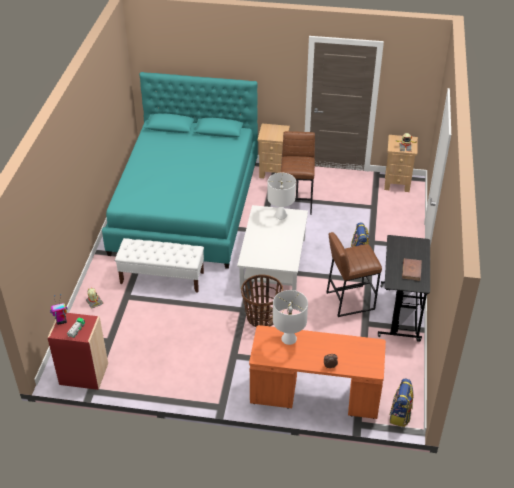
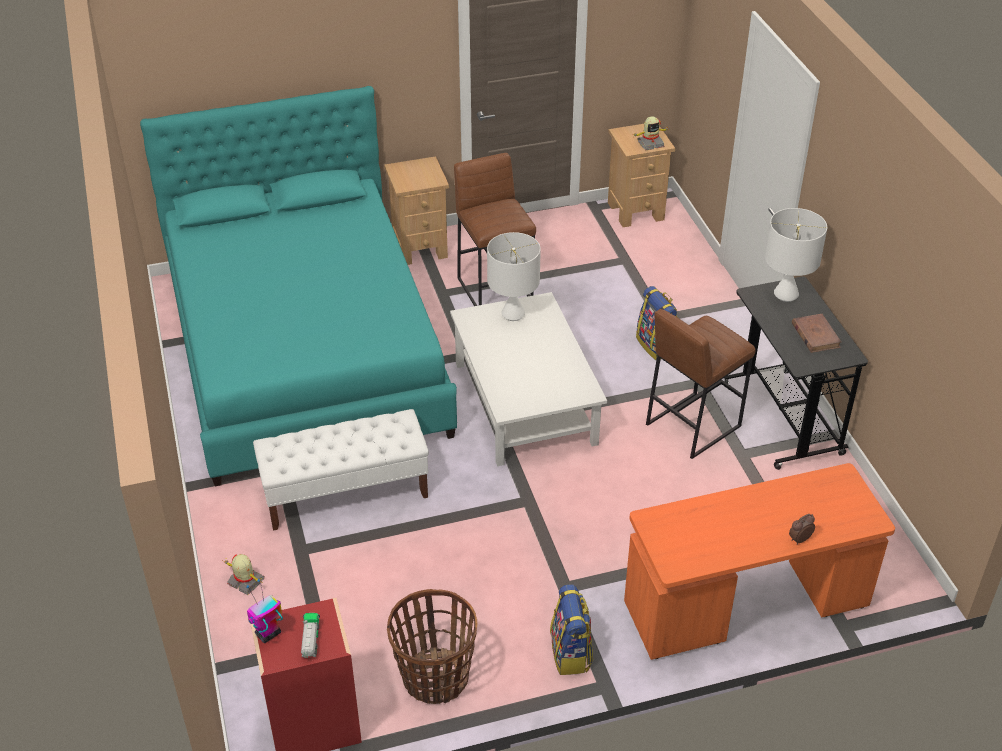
camera: 25 degrees left, 0 degrees up
(261, 317) = (568, 503): basket -> basket (435, 678)
(288, 340) = (701, 519): white table lamp -> white table lamp (785, 296)
(400, 415) = (897, 585): backpack -> backpack (571, 653)

